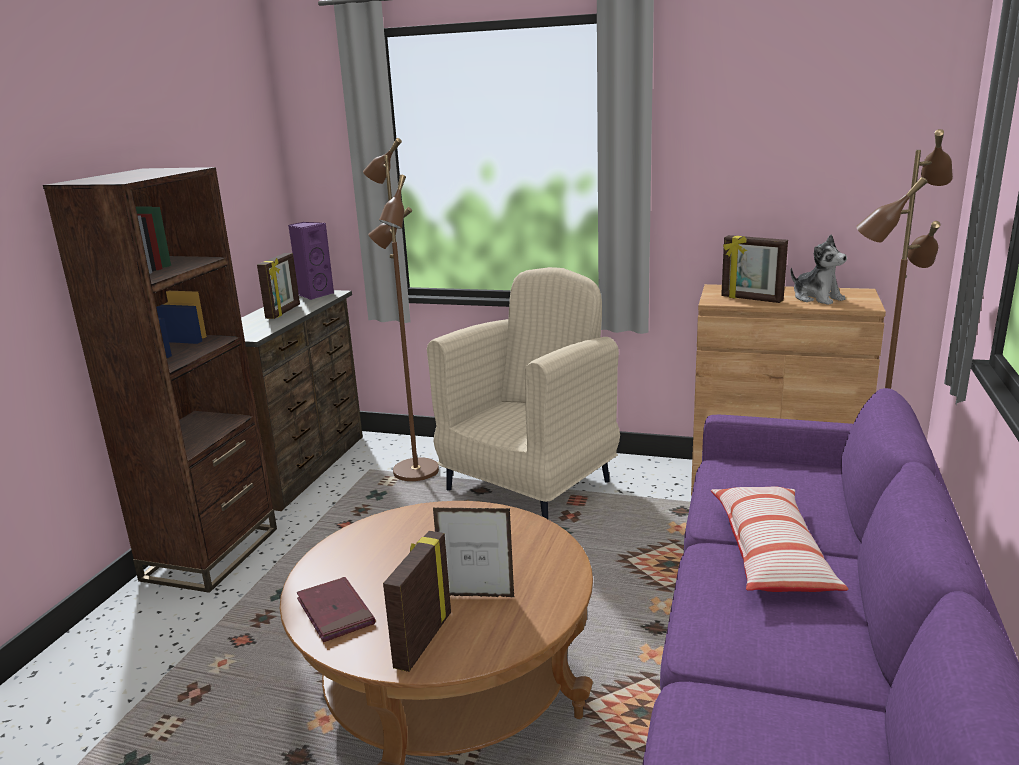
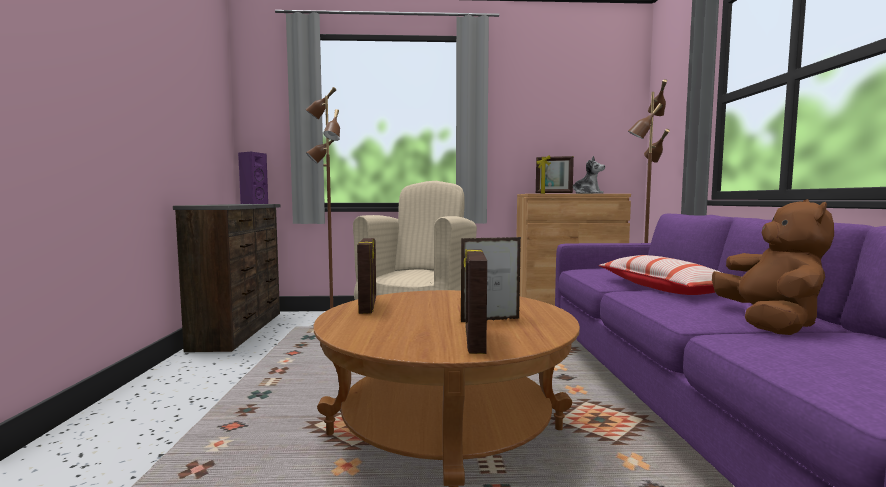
camera: 20 degrees left, 15 degrees down
(211, 554) = (176, 379): brown bookcase -> none
(284, 312) = (237, 204): picture frame -> picture frame (368, 306)
(335, 612) = (379, 336): red book -> none
(795, 679) = (769, 324): none -> brown plush toy

